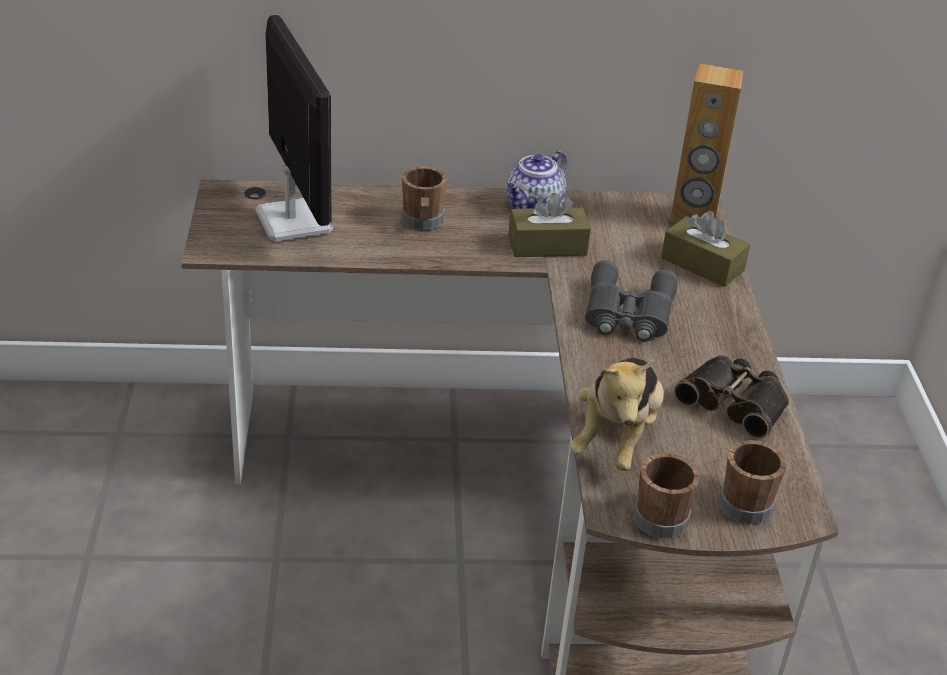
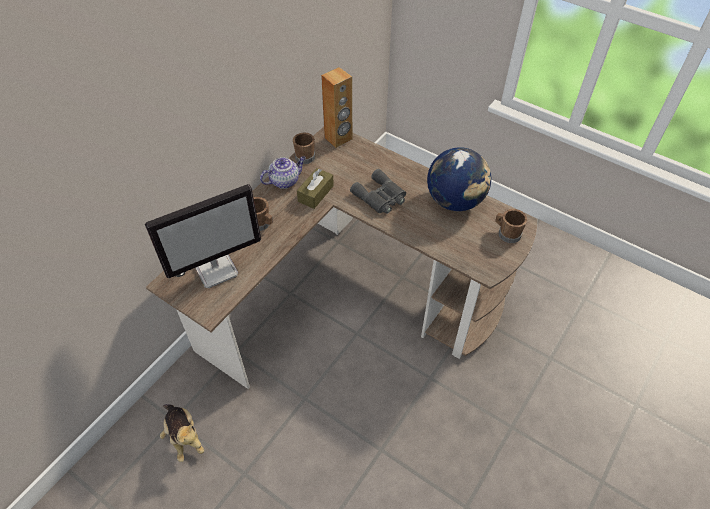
camera: 50 degrees left, 15 degrees up
(293, 220) = (217, 269): monitor -> monitor turned 135 degrees clockwise
(534, 207) = (285, 181): teapot -> teapot turned 105 degrees counterclockwise
(616, 437) = (449, 247): plush toy -> plush toy (184, 436)
(663, 515) = (499, 260): brown mug -> brown mug (304, 155)
(702, 264) = (369, 156): brown tissue box -> none
(735, 402) = (455, 201): binoculars -> globe

